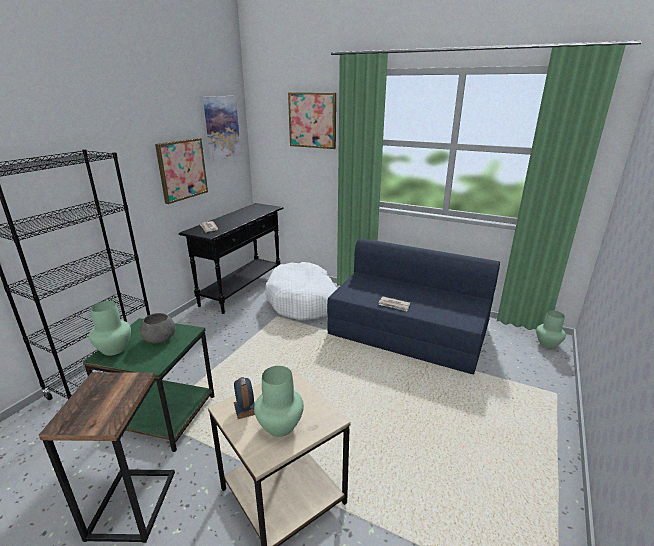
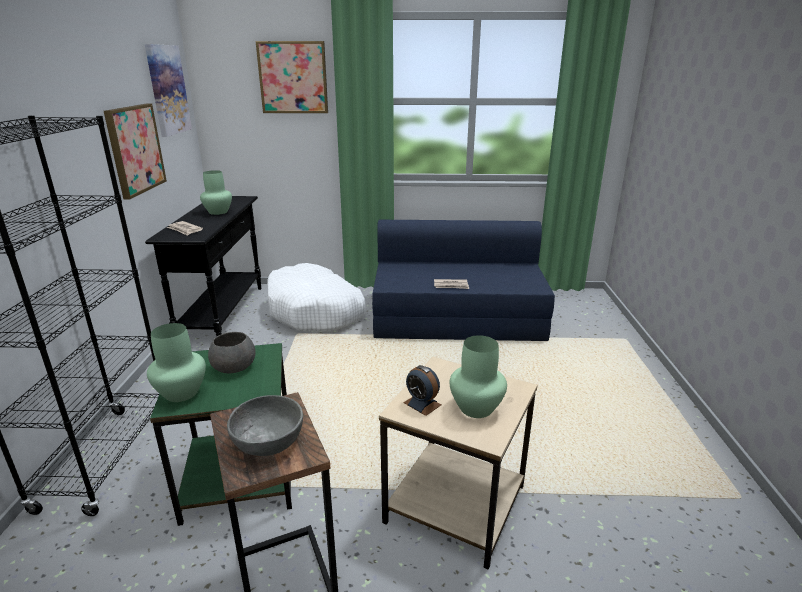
camera: 25 degrees left, 0 degrees up
(98, 405) = (268, 440): none -> grey bowl
(548, 344) = (589, 300): green vase -> green vase (218, 212)

